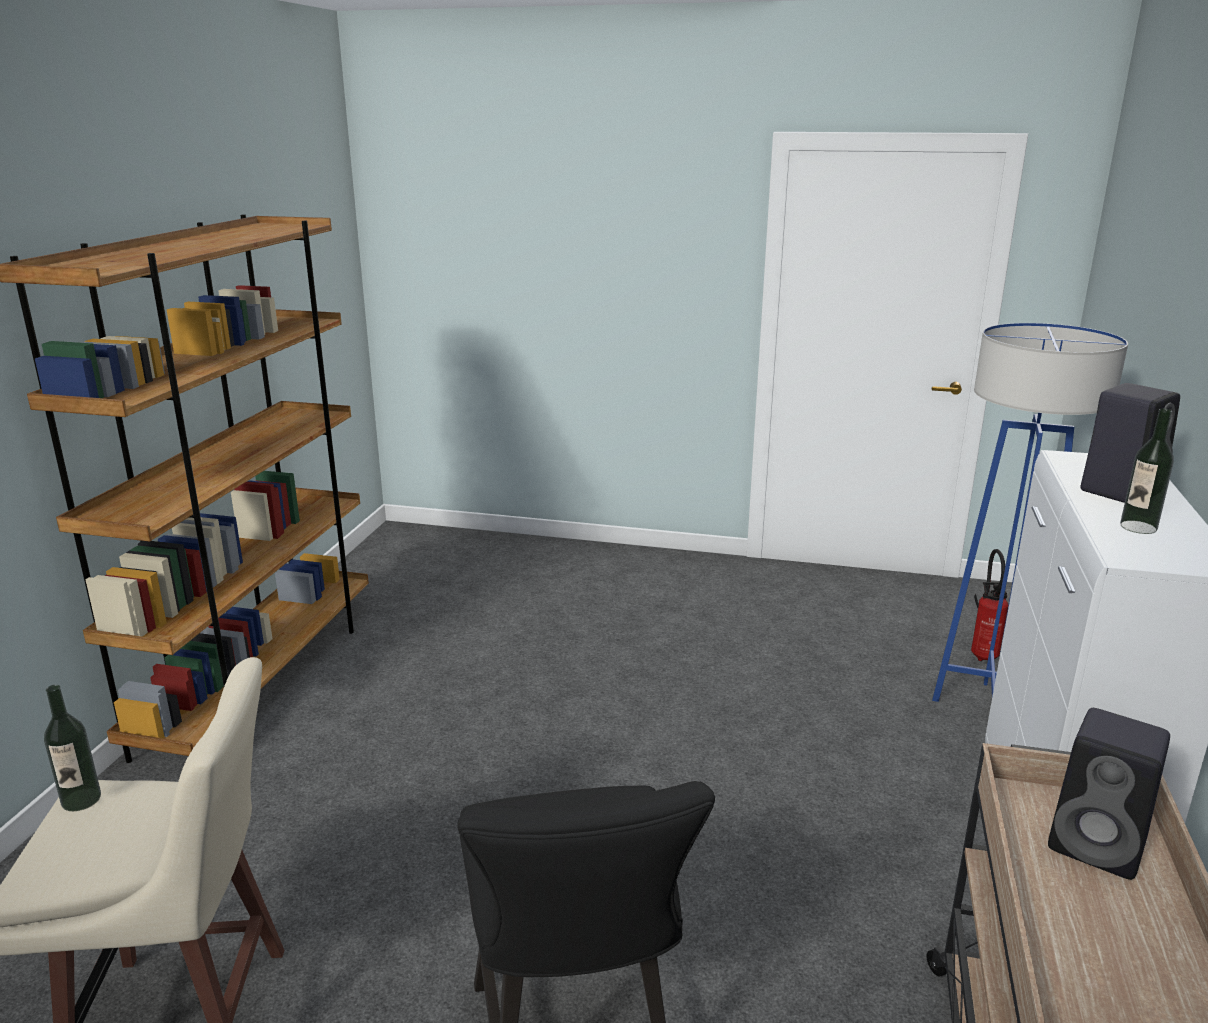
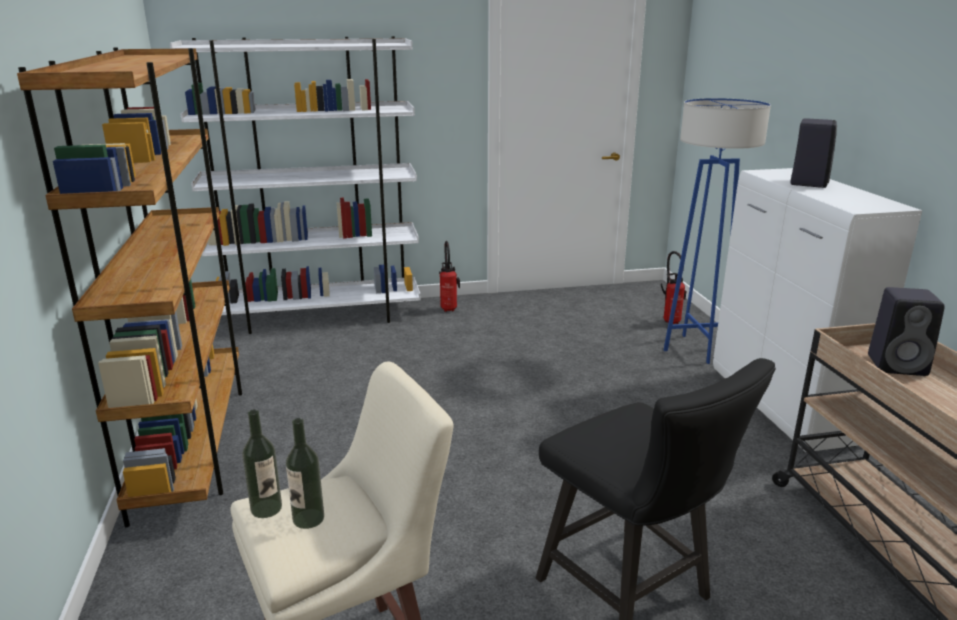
camera: 25 degrees left, 0 degrees up
(514, 550) = (321, 317): none -> white bookcase
(677, 569) = (449, 308): none -> fire extinguisher
(1138, 527) = (841, 196): bottle -> bottle (308, 518)

